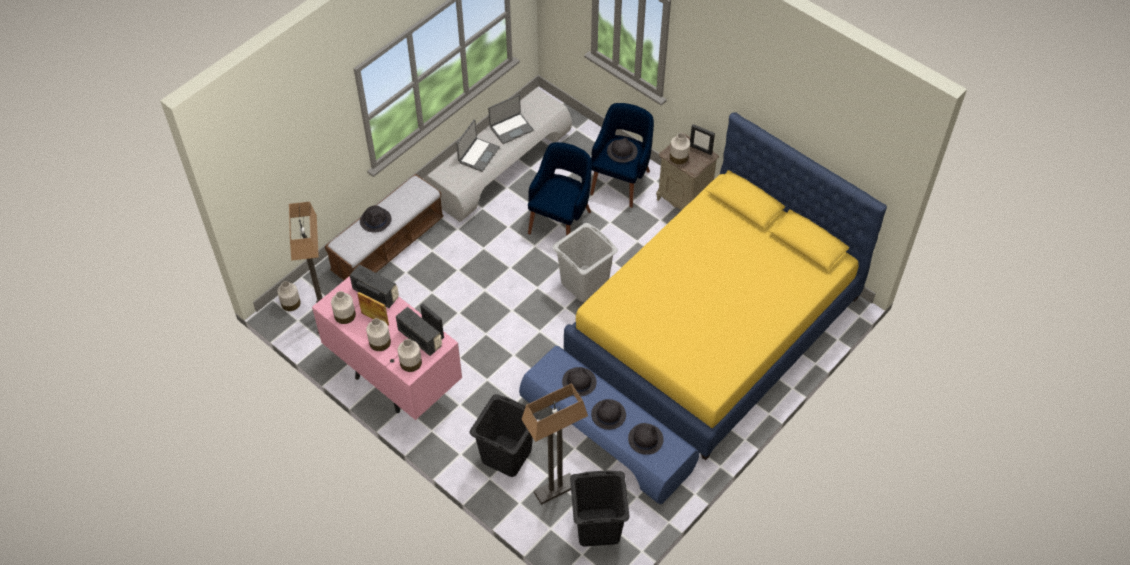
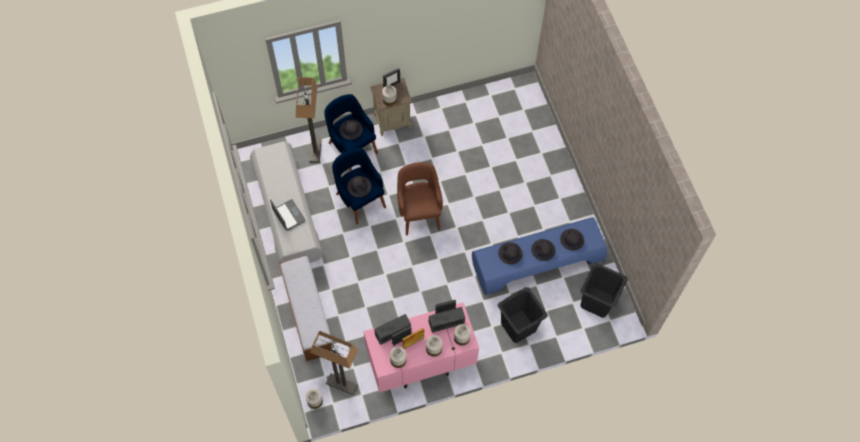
camera: 60 degrees left, 10 degrees up
(376, 220) = (305, 307): black hat -> black hat (359, 186)
(511, 128) = (279, 184): laptop -> none
(555, 489) = (558, 311): floor lamp -> floor lamp (315, 151)
(584, 283) = (419, 213): grey laundry basket -> brown armchair
(714, 326) = (498, 160): yellow bed -> none

